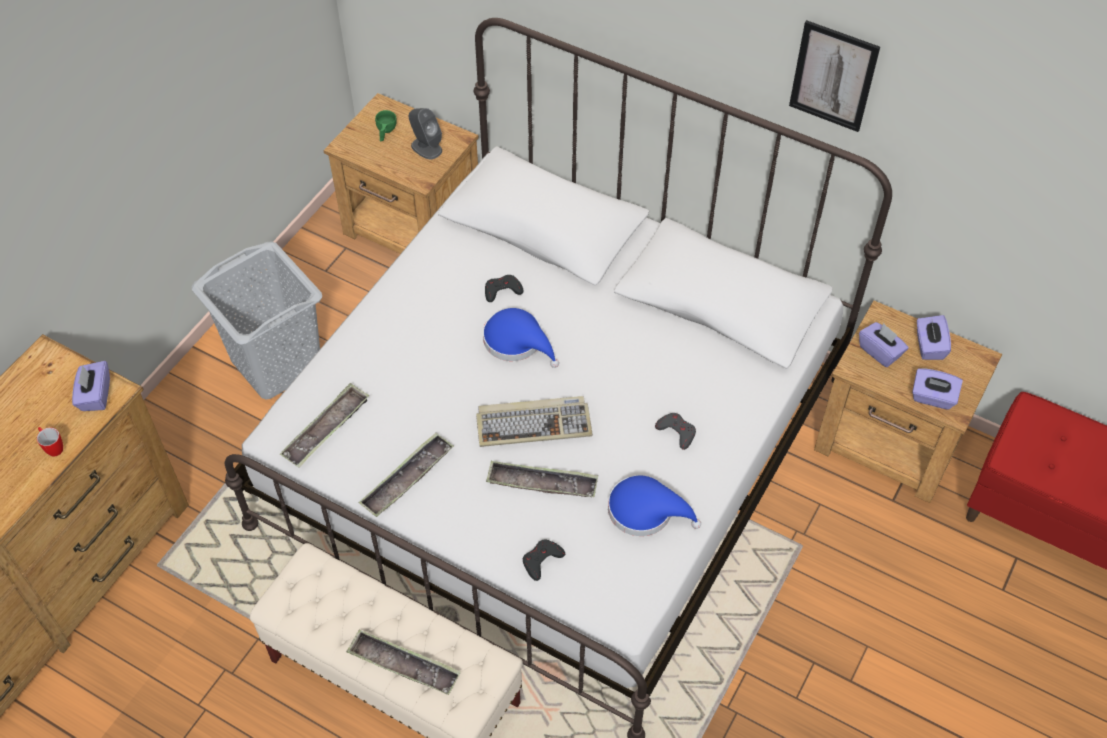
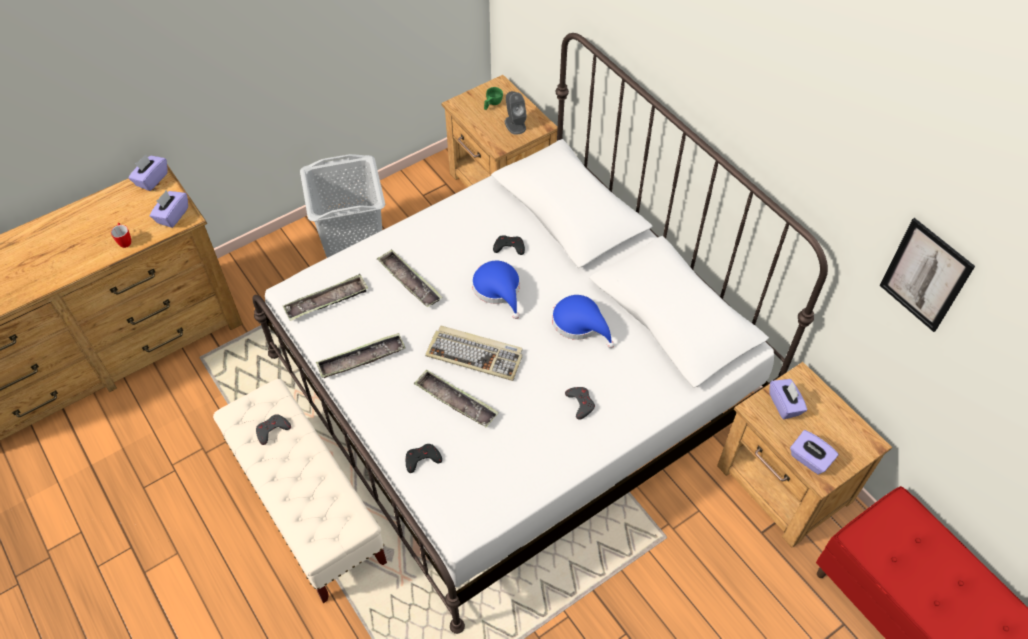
camera: 25 degrees right, 0 degrees up
(335, 604) = (272, 430): none -> grey game controller
(403, 665) = (293, 495): tray -> tray (409, 282)
(646, 511) = (522, 454): blue hat -> blue hat (580, 323)
(833, 76) = (802, 154): picture -> picture (925, 275)
(929, 346) = (830, 416): purple tissue box -> purple tissue box (151, 179)

